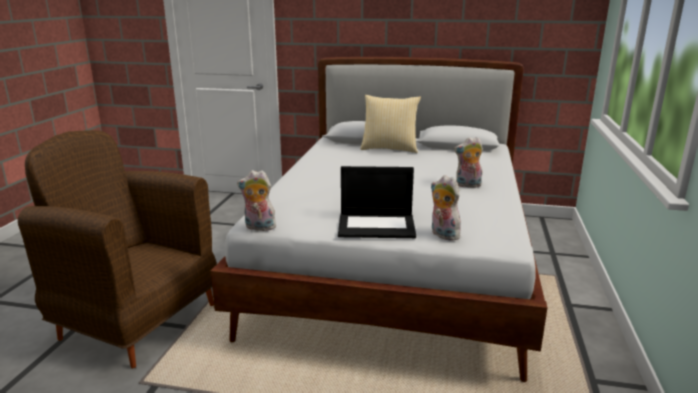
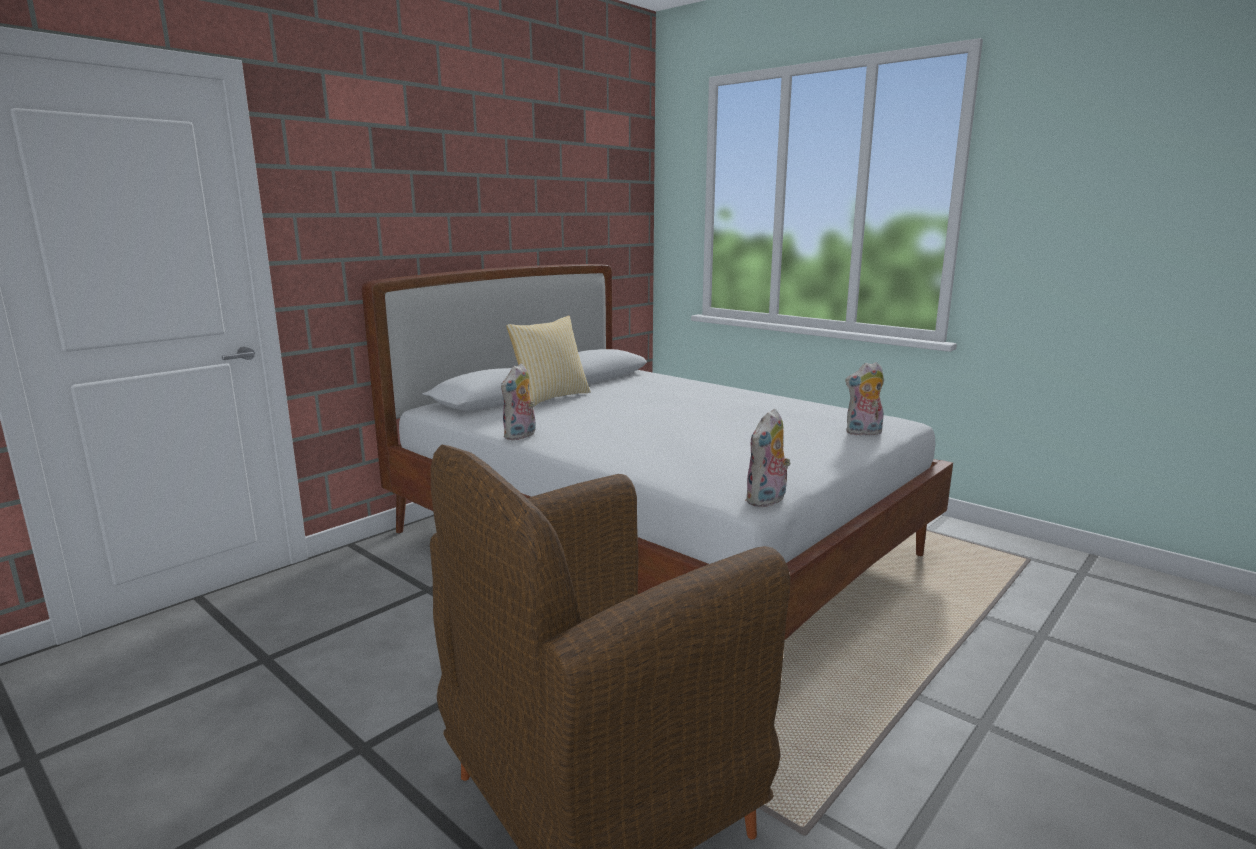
camera: 60 degrees left, 5 degrees down
(377, 225) = (818, 448): laptop -> none
(467, 185) = (732, 399): plush toy -> plush toy (520, 436)

